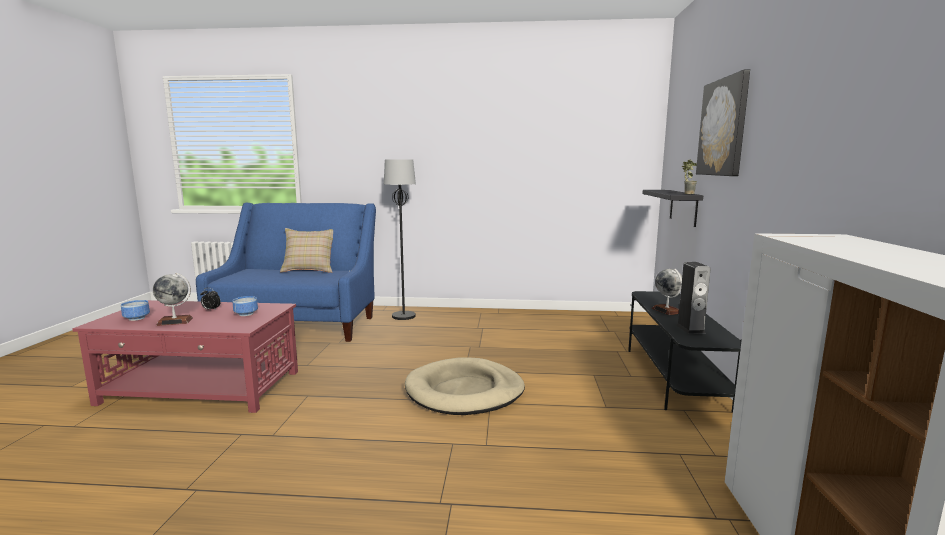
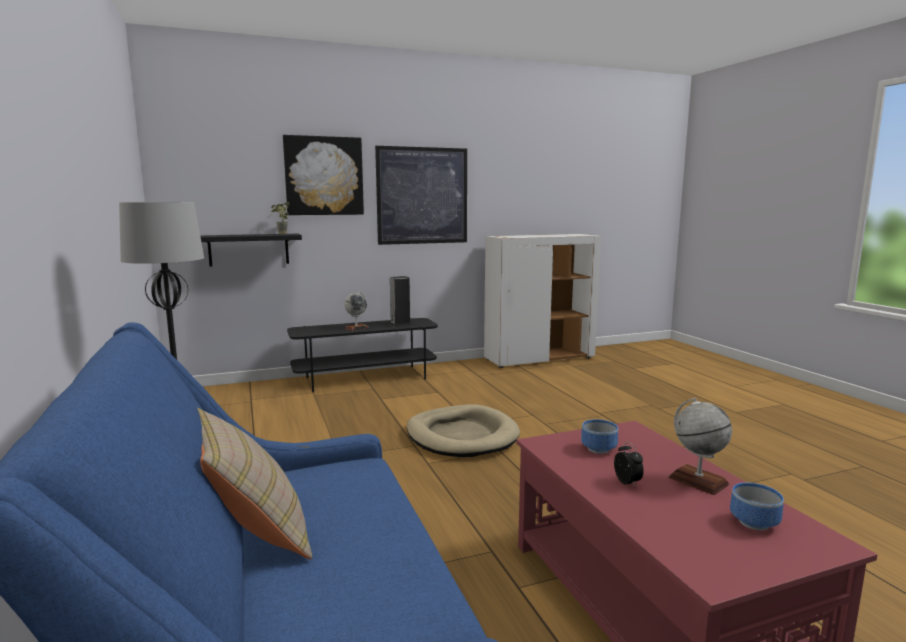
camera: 115 degrees left, 0 degrees up
(791, 147) = (422, 196): none -> picture

